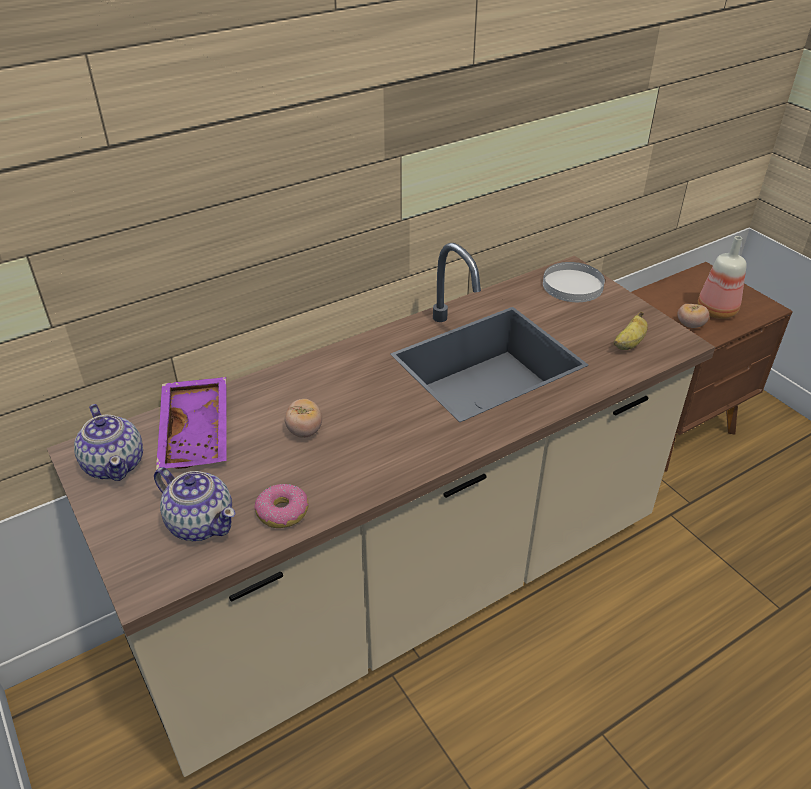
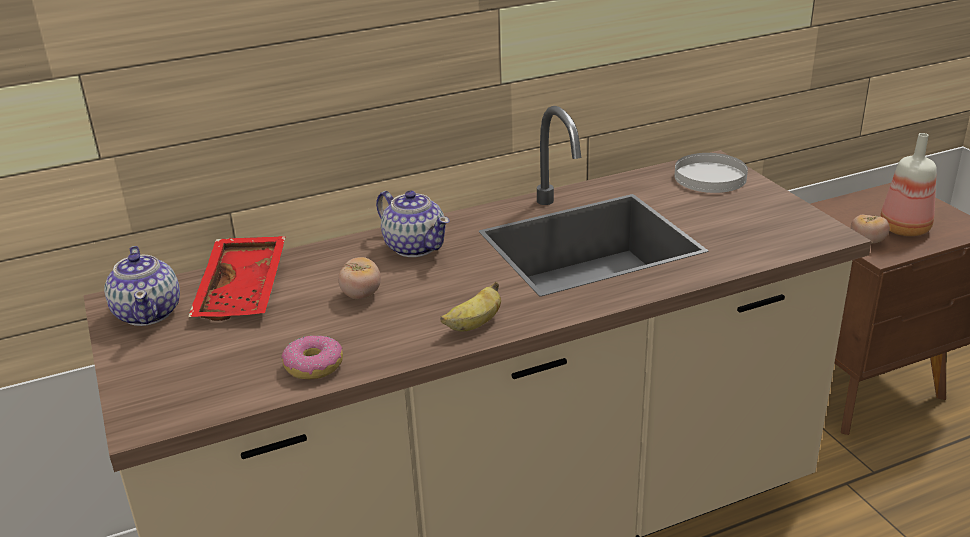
camera: 10 degrees right, 10 degrees down
(198, 433) = (245, 291): purple tray -> red tray
(201, 522) = (222, 369): teapot -> teapot (415, 246)
(628, 344) = (763, 233): banana -> banana (474, 325)

